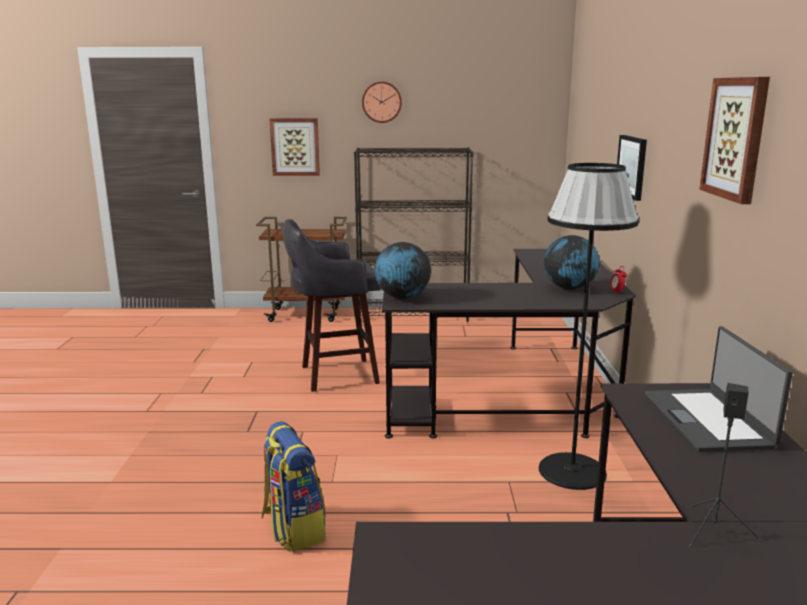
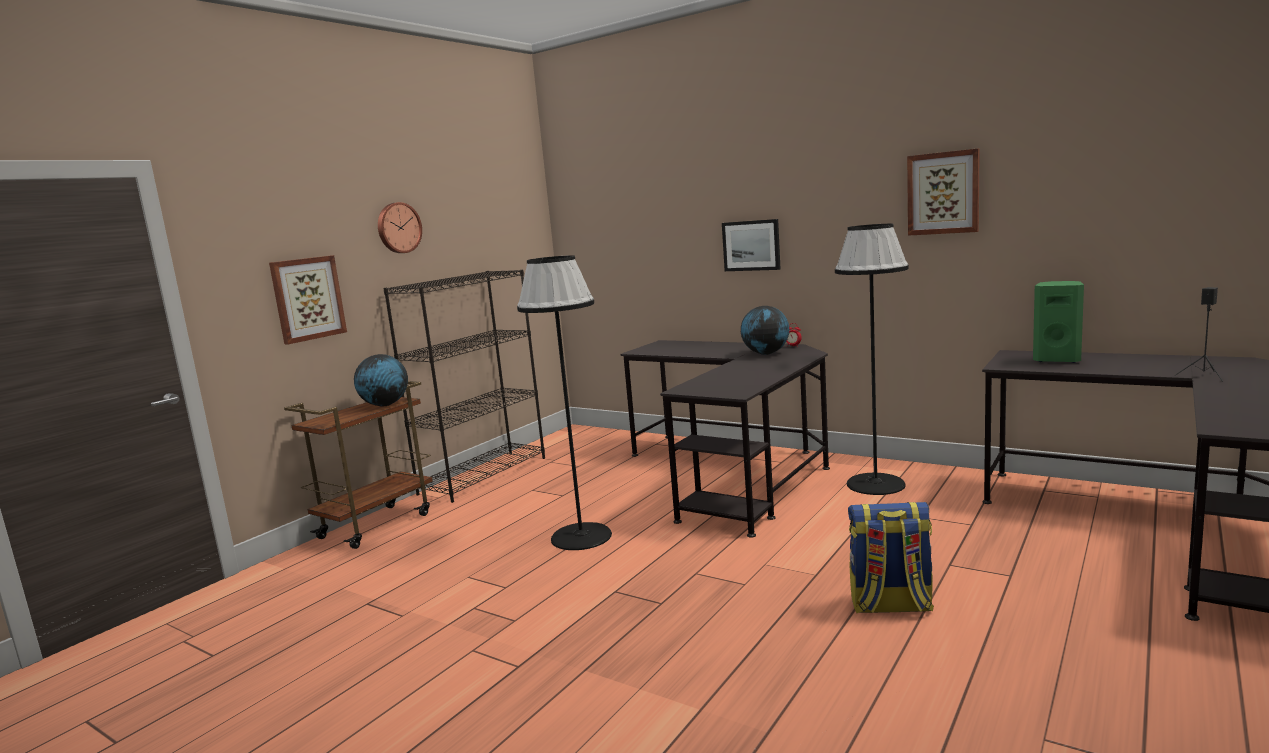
camera: 55 degrees left, 5 degrees down
(335, 375) = (581, 536): grey stool -> black floor lamp
(402, 297) = (719, 391): globe -> globe (385, 405)
(708, 420) = (1057, 359): laptop -> green speaker

